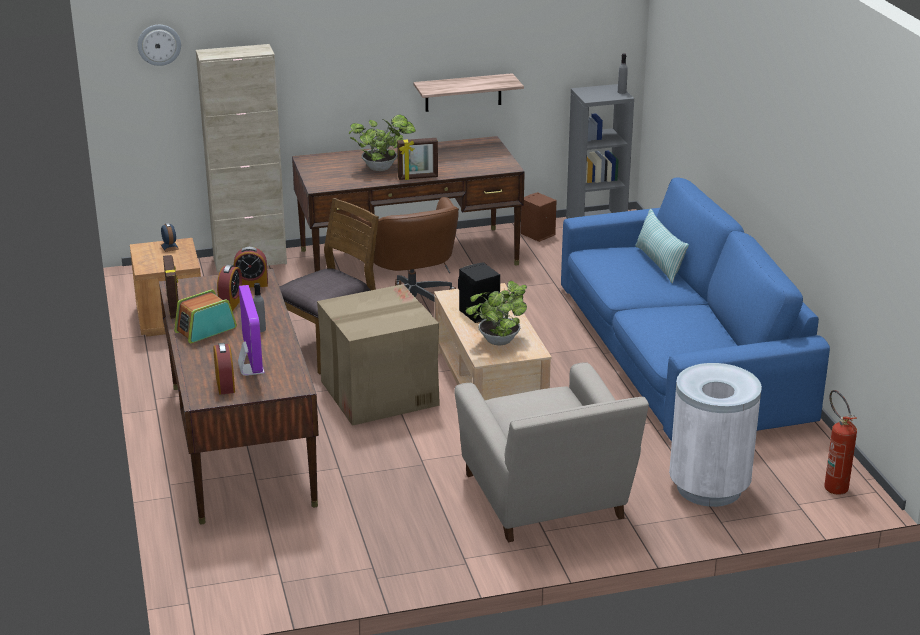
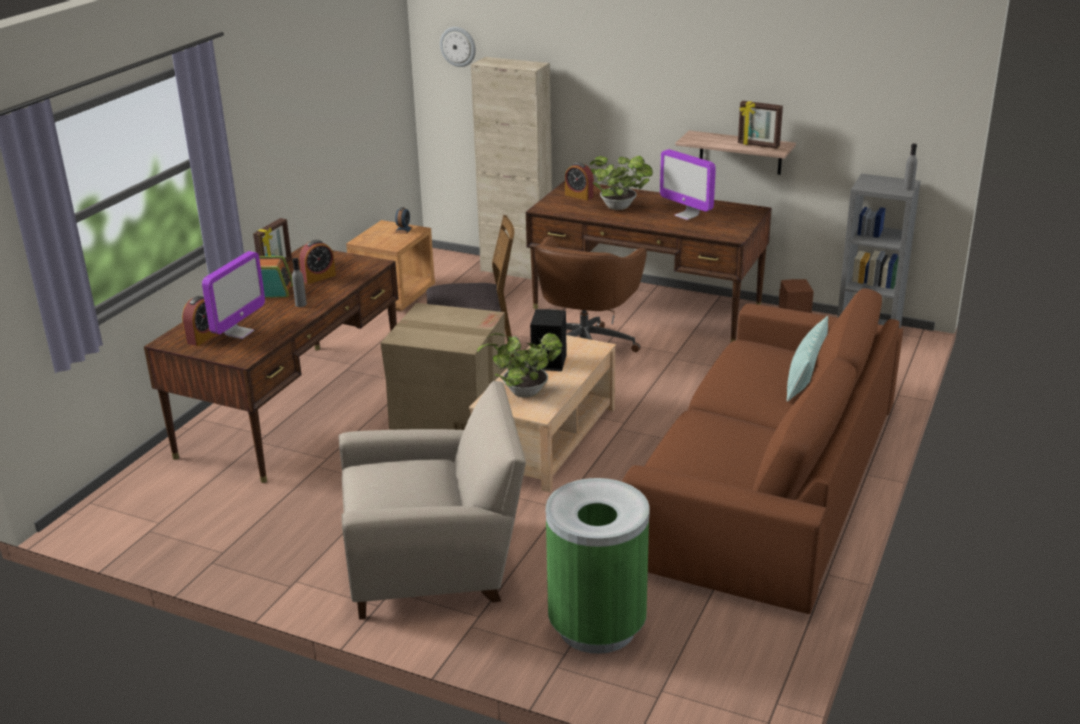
camera: 40 degrees right, 0 degrees up
(251, 284) = (358, 268): alarm clock -> alarm clock (579, 196)
(418, 178) = (636, 223): picture frame -> picture frame (758, 145)
(445, 160) = (686, 215): none -> monitor
(547, 501) = (435, 565): beige armchair -> beige armchair turned 120 degrees counterclockwise
(677, 352) = (767, 481): blue sofa -> brown sofa
(709, 487) = (597, 626): white trash can -> green trash can
(832, 485) = (729, 690): fire extinguisher -> none

